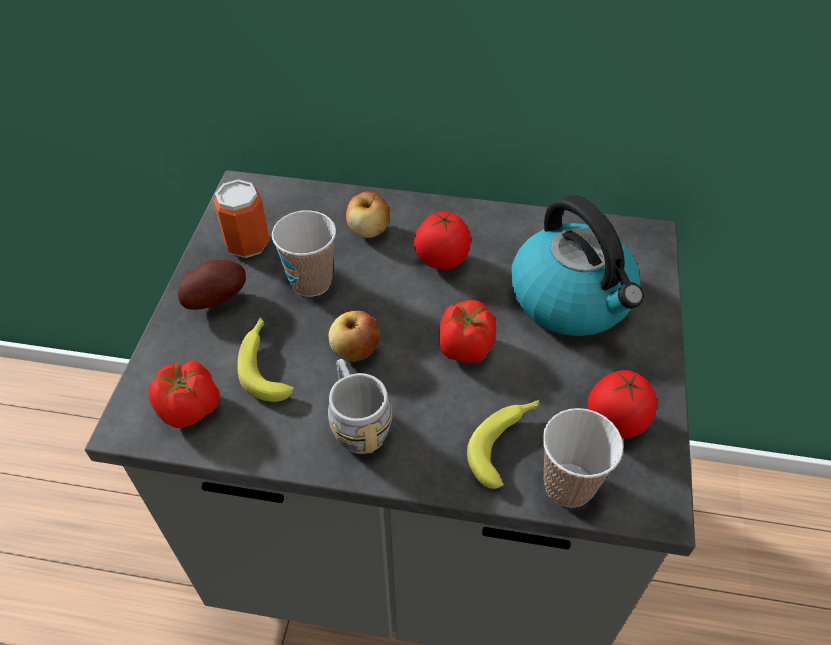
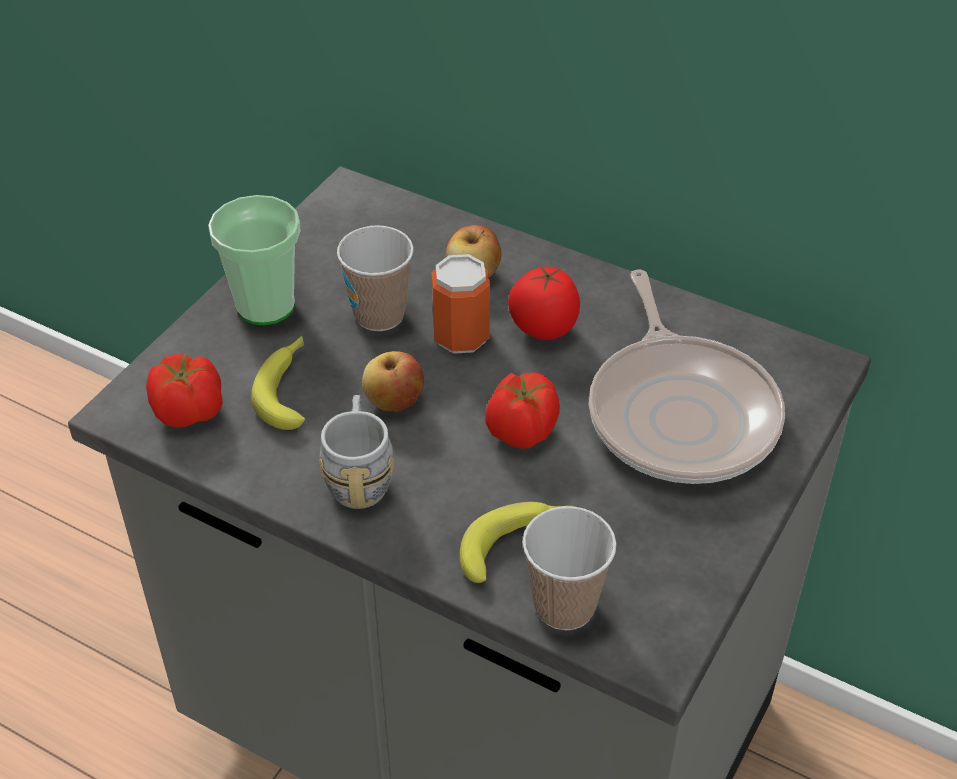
camera: 20 degrees right, 5 degrees down
(216, 298) = (265, 305): potato -> cup
(247, 244) = (327, 255): can -> can (461, 336)
(572, 299) = (681, 413): kettle -> frying pan
(614, 422) = (656, 558): tomato -> none

